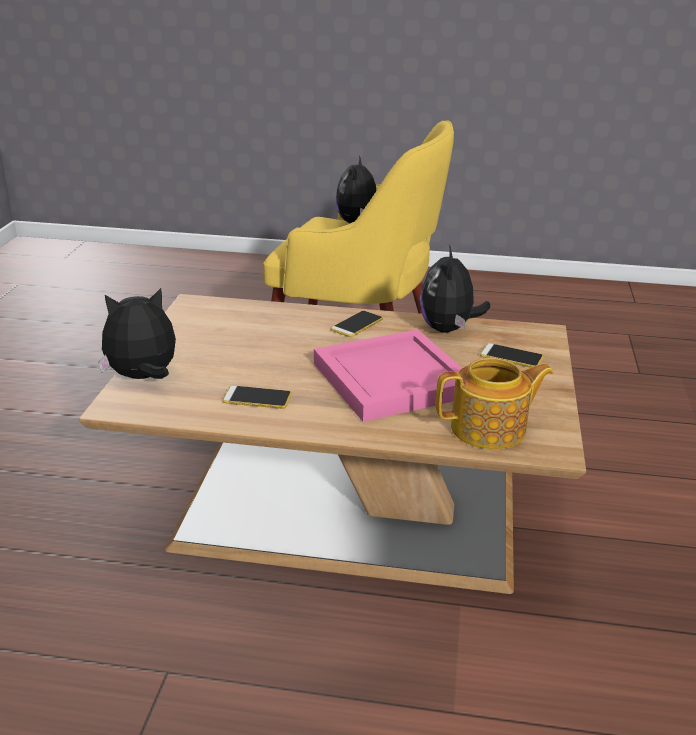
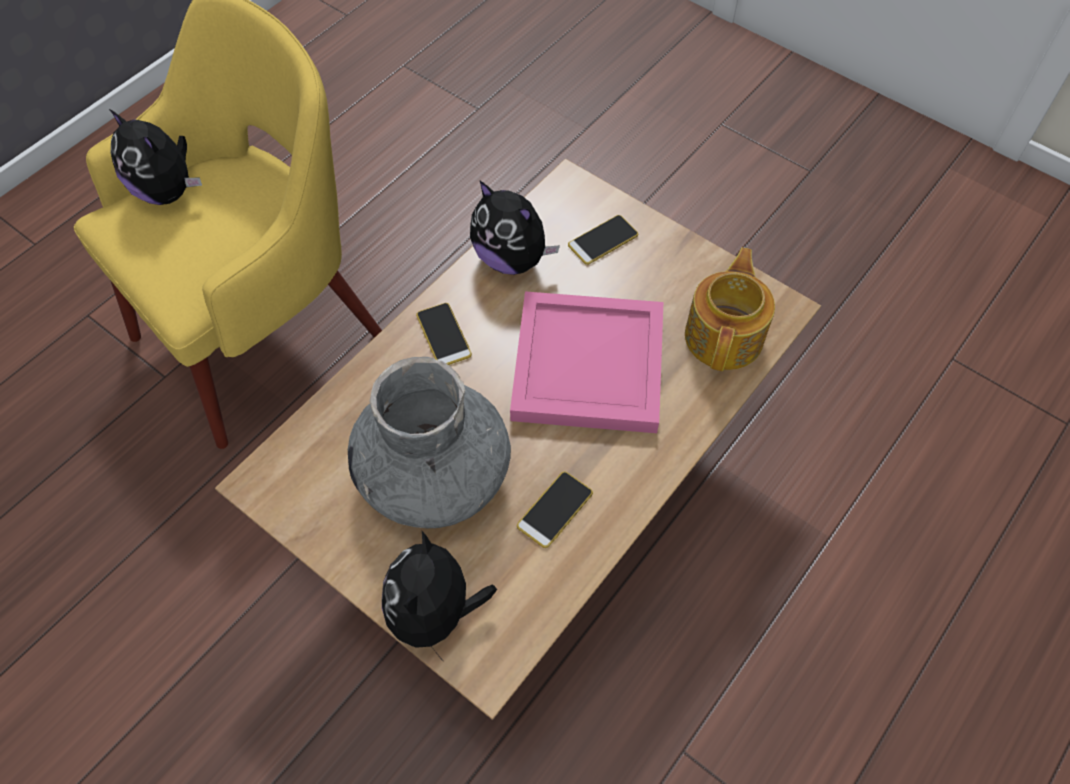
camera: 60 degrees left, 30 degrees up
(246, 350) = (434, 474): none -> grey vase

